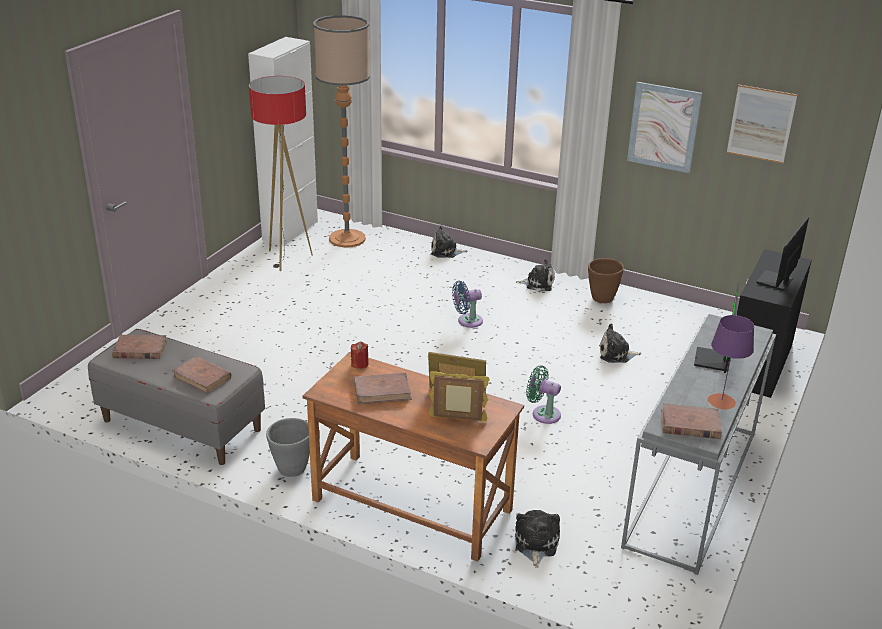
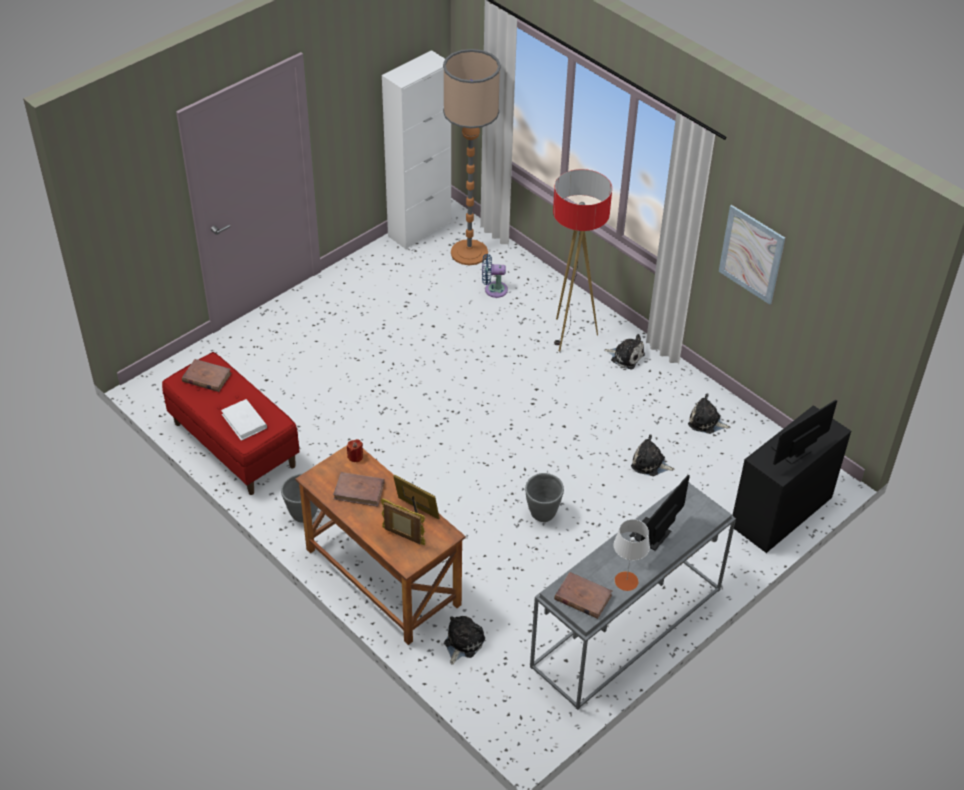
camera: 20 degrees right, 15 degrees up
(181, 425) = (234, 445): grey bench -> red bench
(202, 377) = (244, 421): brown book -> white book
(287, 259) = (400, 268): floor lamp -> floor lamp (570, 335)
(446, 251) = (557, 292): plush toy -> plush toy (706, 422)
(467, 321) = (531, 388): blue fan -> blue fan (493, 289)
(543, 414) = (542, 514): green fan -> grey planter
(602, 299) = (678, 391): brown planter -> none
(721, 401) = (626, 581): purple table lamp -> white table lamp
(761, 124) = (833, 286): picture -> none

